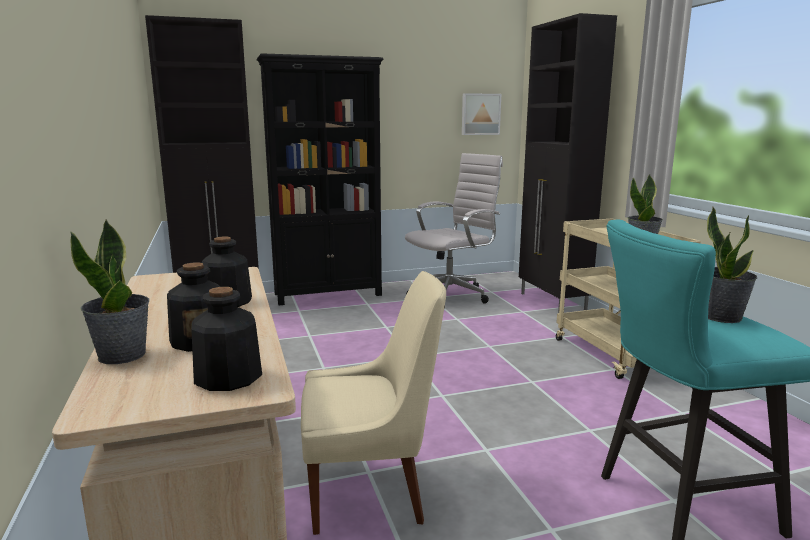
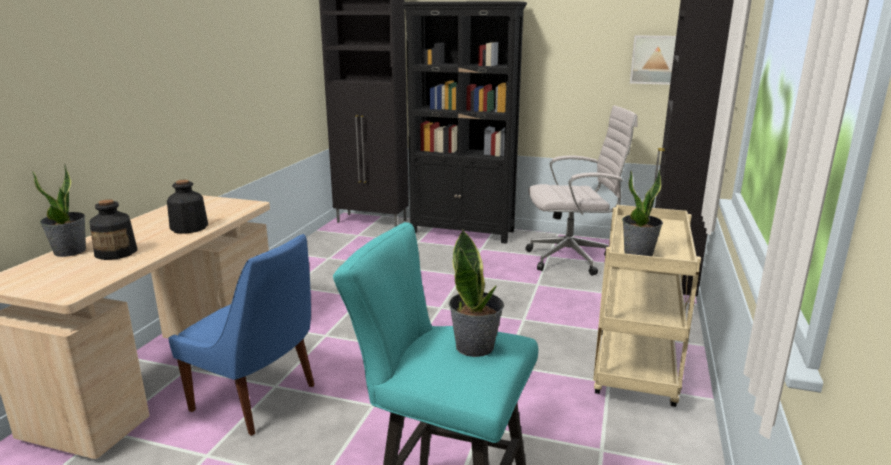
camera: 35 degrees right, 5 degrees up
(228, 377) = (74, 281): bottle -> none
(371, 490) = (257, 399): beige chair -> blue chair

